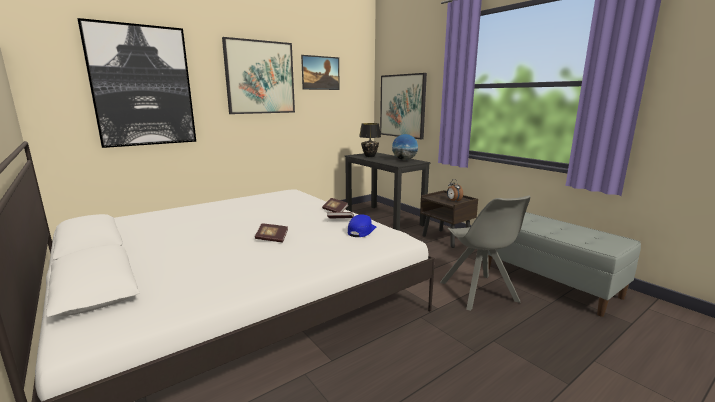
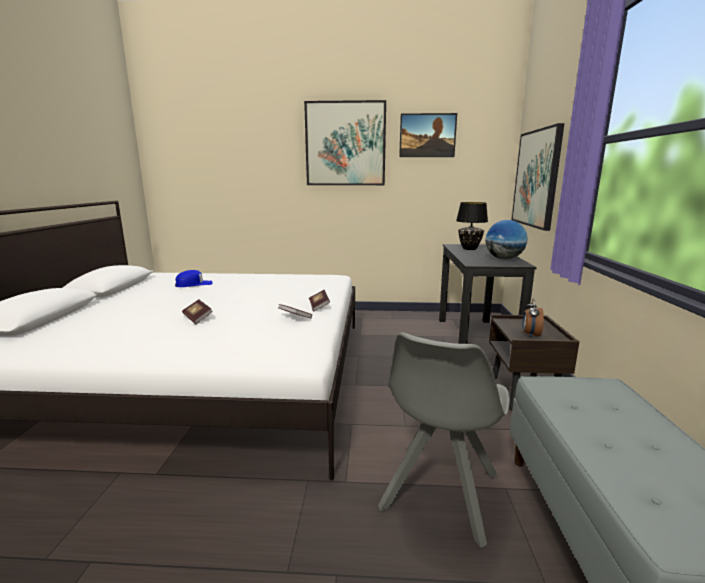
camera: 40 degrees right, 0 degrees up
(142, 86) = (228, 156): picture -> none
(361, 230) = (280, 335): blue cap -> blue cap (194, 284)

